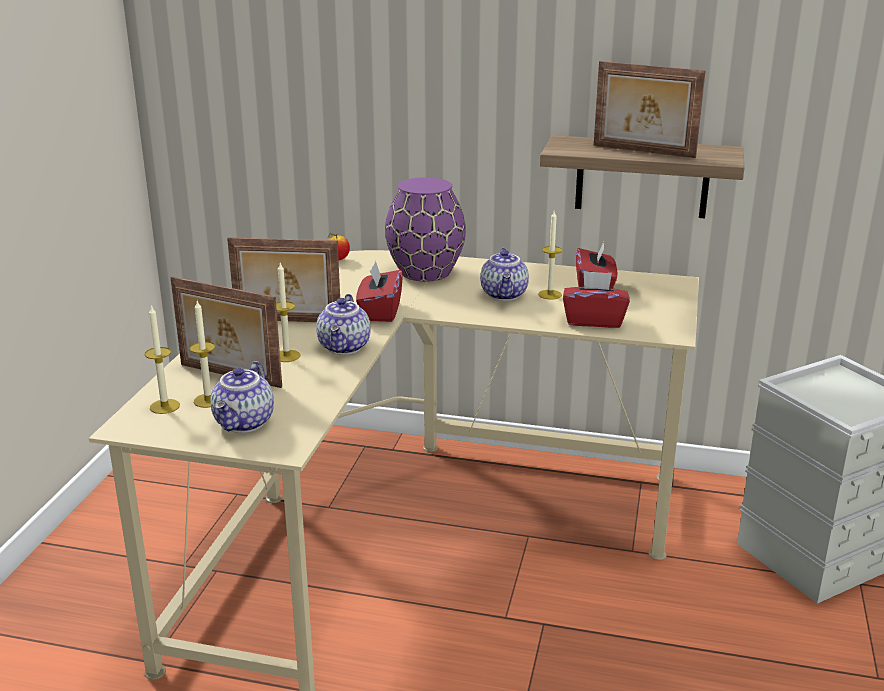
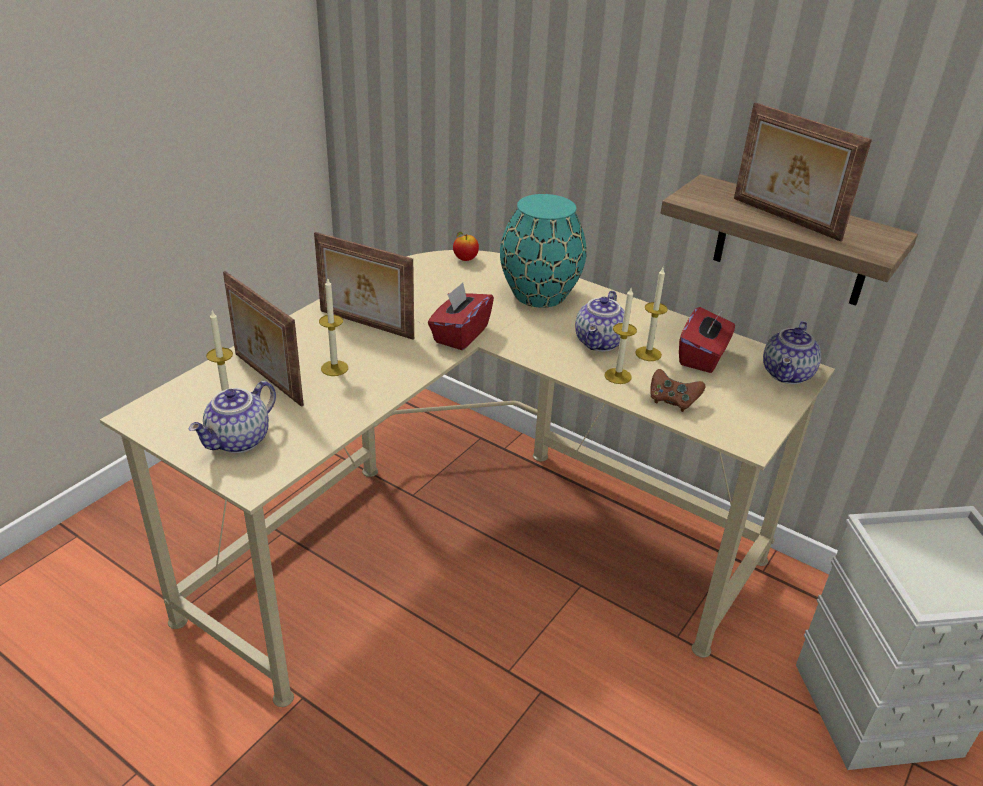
camera: 20 degrees right, 10 degrees up
(164, 406) = (186, 400): candle -> candle (618, 376)
(345, 347) = (395, 371): teapot -> teapot (788, 375)
(424, 272) = (538, 294): purple vase -> turquoise vase
(594, 320) = (672, 401): red tissue box -> brown game controller

